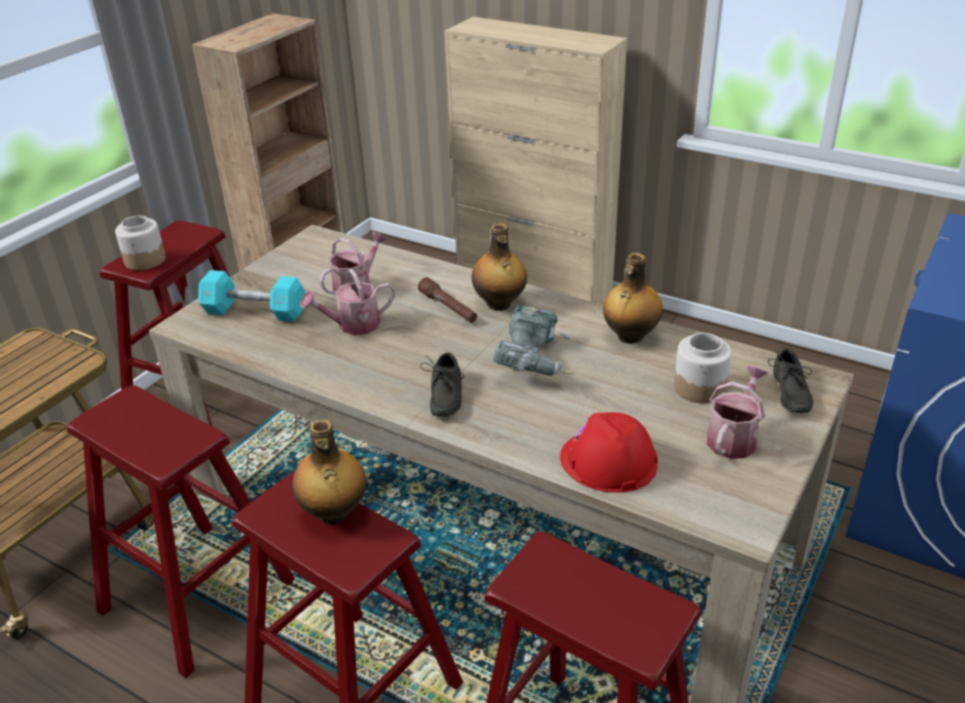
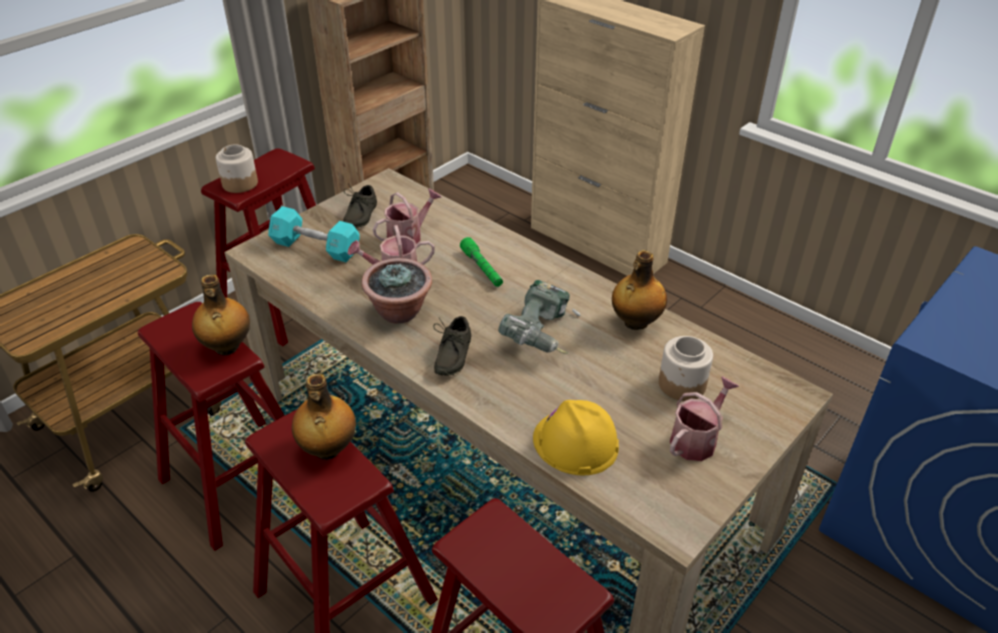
camera: 10 degrees right, 5 degrees up
(372, 362) = (400, 312): none -> potted plant
(448, 307) = (482, 268): brown flashlight -> green flashlight
(499, 304) = (528, 272): bottle -> bottle (227, 347)
(608, 461) = (575, 442): red hard hat -> yellow hard hat
(787, 393) = (762, 403): grey shoe -> grey shoe (358, 216)

